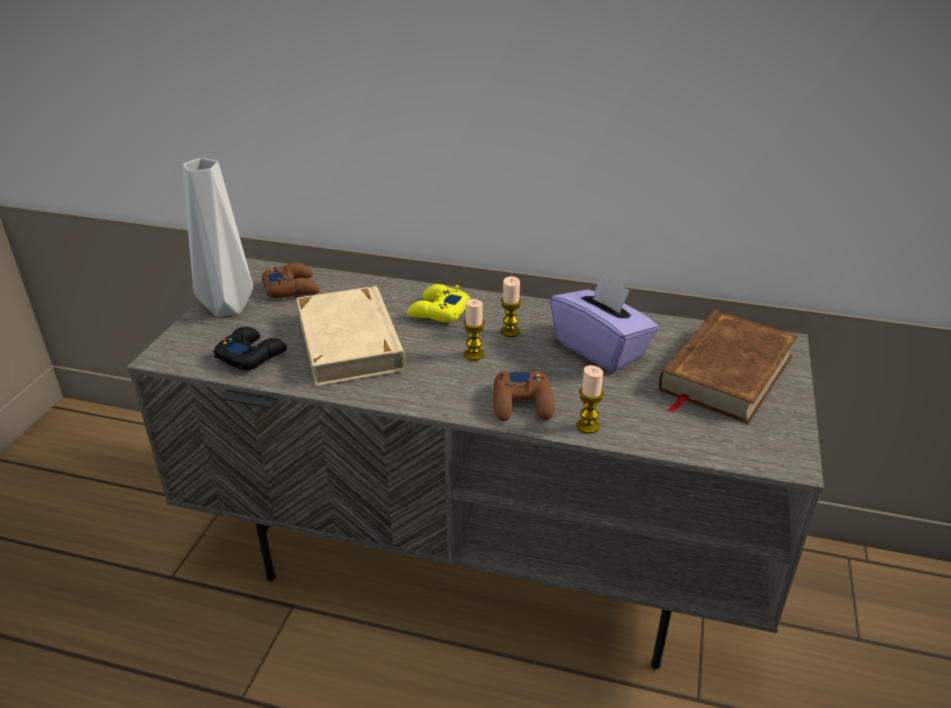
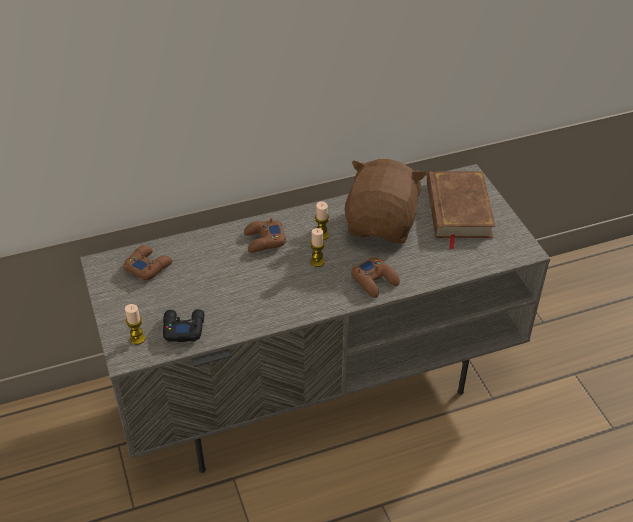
camera: 35 degrees left, 10 degrees up
(230, 308) = (125, 301): grey vase -> none
(351, 342) = (235, 288): beige book -> none
(438, 311) = (264, 240): yellow game controller -> brown game controller
(588, 426) = (420, 278): candle -> candle (137, 338)
(600, 349) = (382, 224): purple tissue box -> brown plush toy

